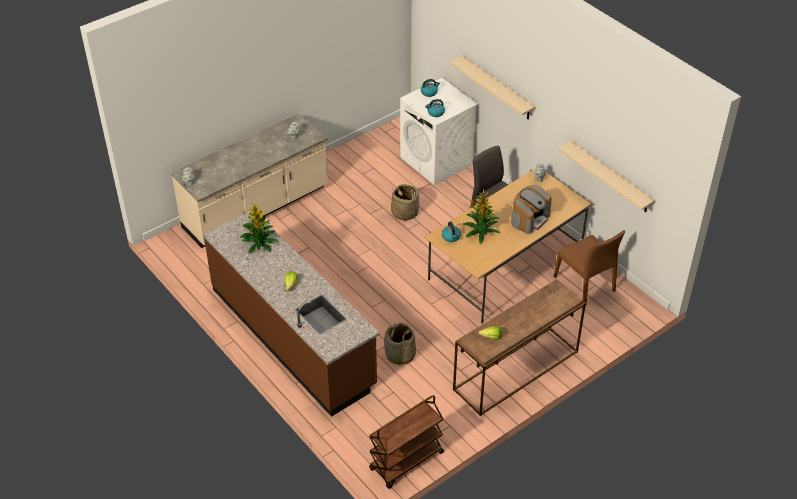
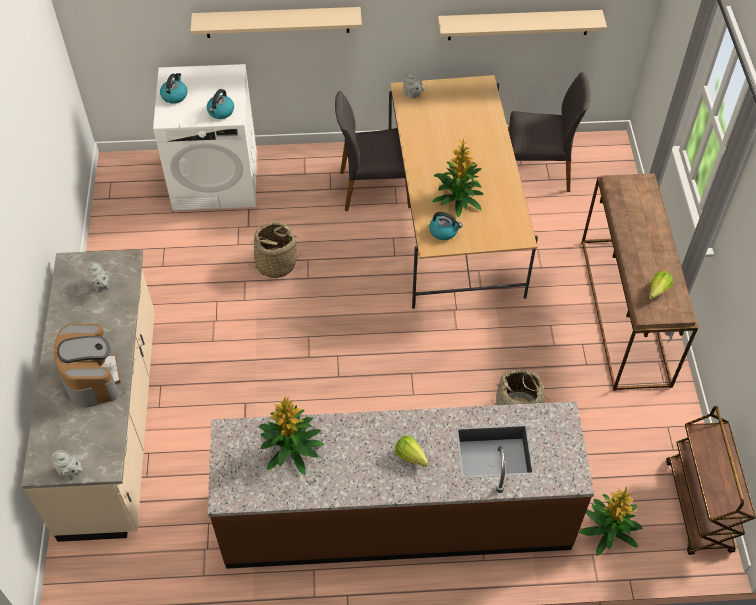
camera: 55 degrees left, 10 degrees up
(356, 427) = (608, 530): none -> potted plant
(529, 218) = (474, 141): coffee machine -> coffee machine (92, 375)
(585, 284) = (537, 170): brown chair -> grey chair

